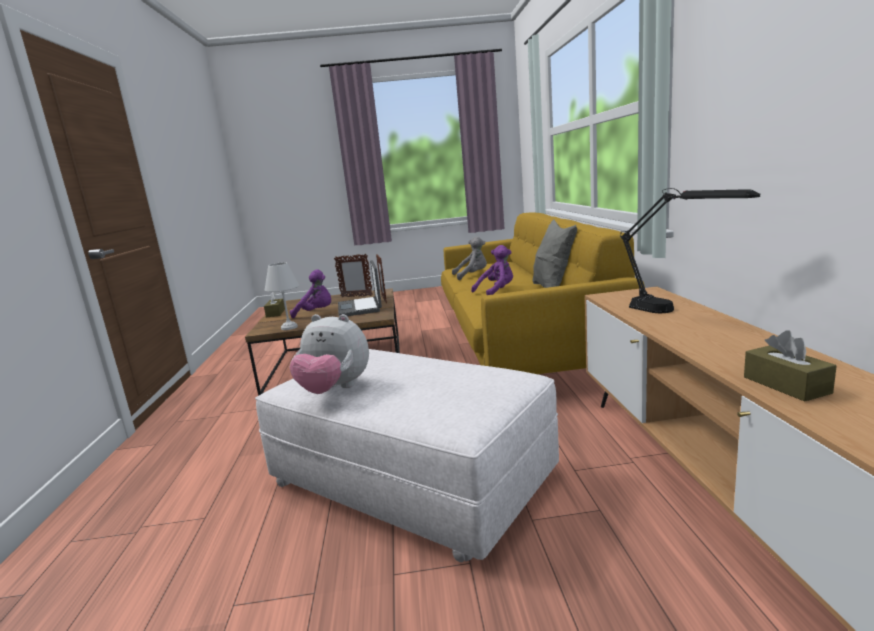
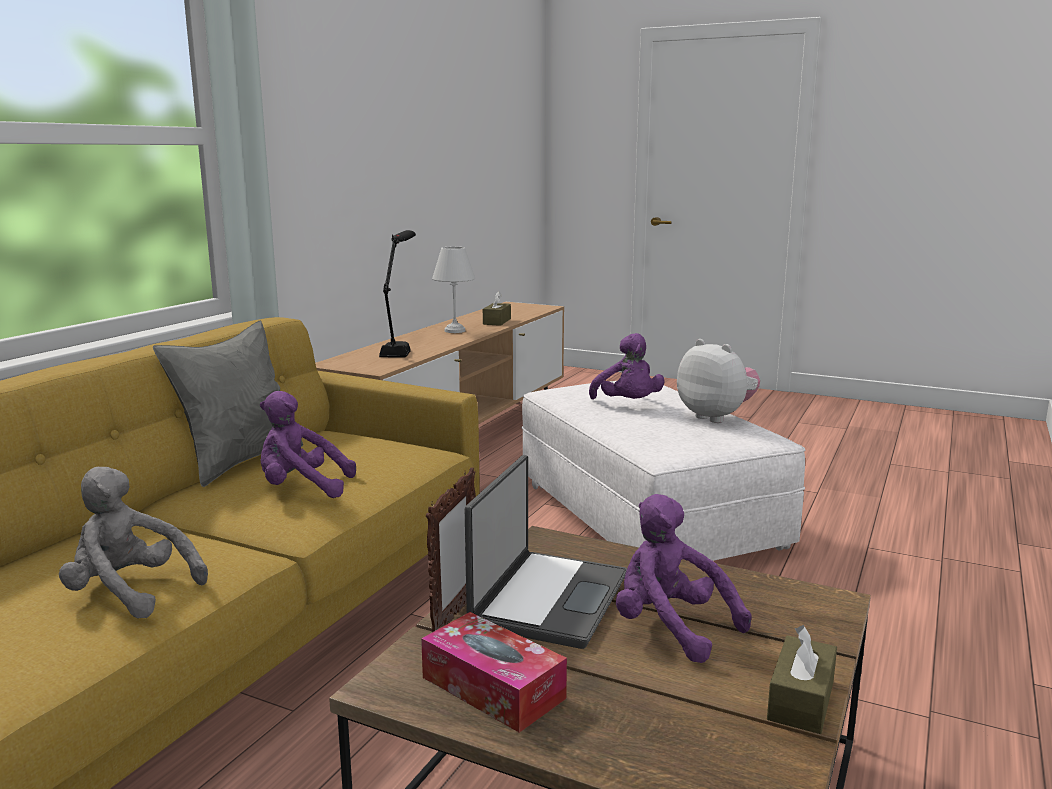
camera: 150 degrees left, 0 degrees up
(290, 327) = (755, 585): white table lamp -> white table lamp (453, 331)
(356, 296) = (493, 688): picture frame -> tissue box
(423, 377) = (628, 404): none -> purple plush toy

